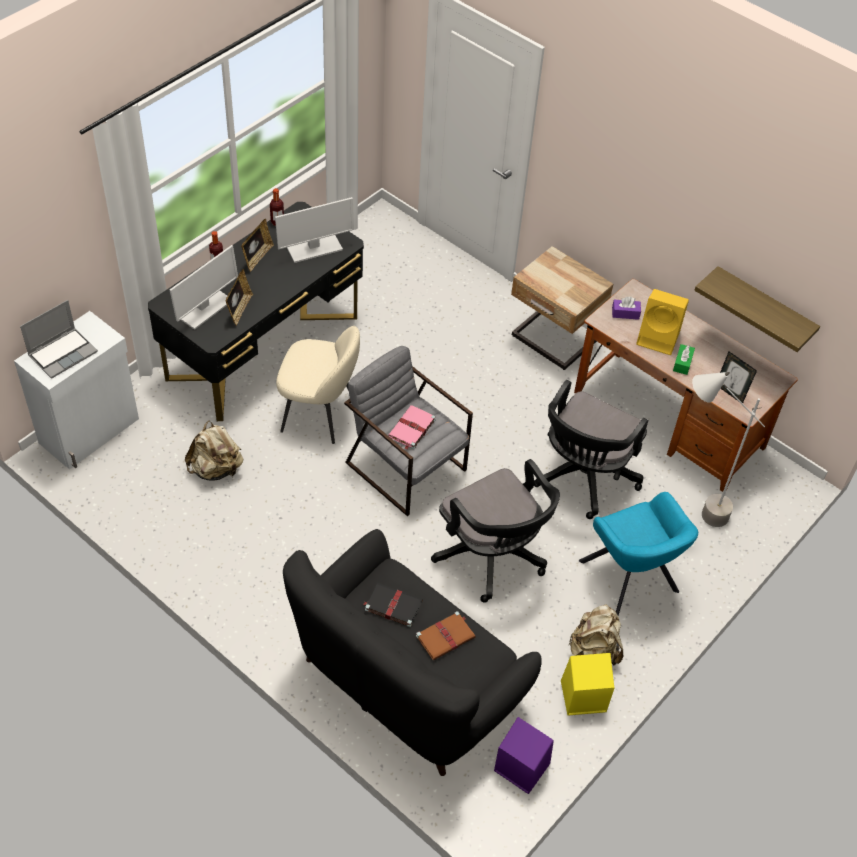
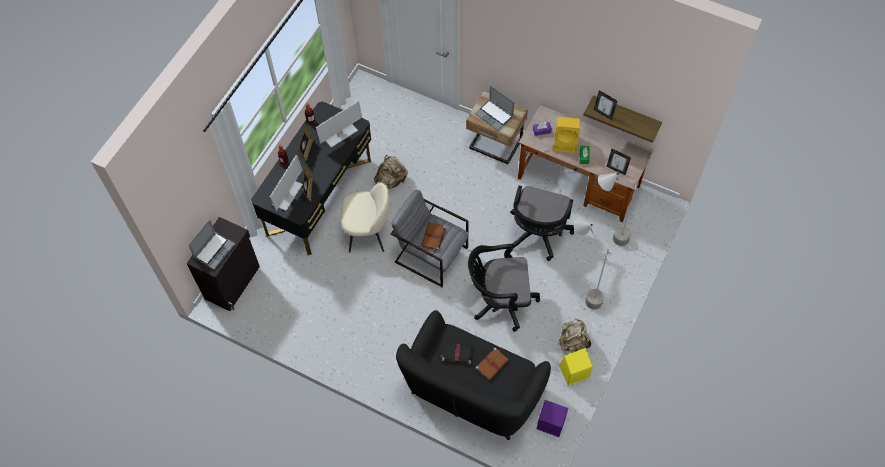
camera: 10 degrees left, 10 degrees up
(91, 431) = (233, 282): white cabinet -> black cabinet
(216, 469) = (318, 287): beige backpack -> beige backpack (391, 180)
(411, 429) = (433, 237): pink book -> brown book
(493, 558) = (499, 300): black office chair -> black office chair turned 135 degrees clockwise
(559, 281) = (494, 115): none -> laptop
(631, 579) = (582, 292): turquoise armchair -> grey floor lamp
(727, 293) = (603, 113): none -> picture frame

